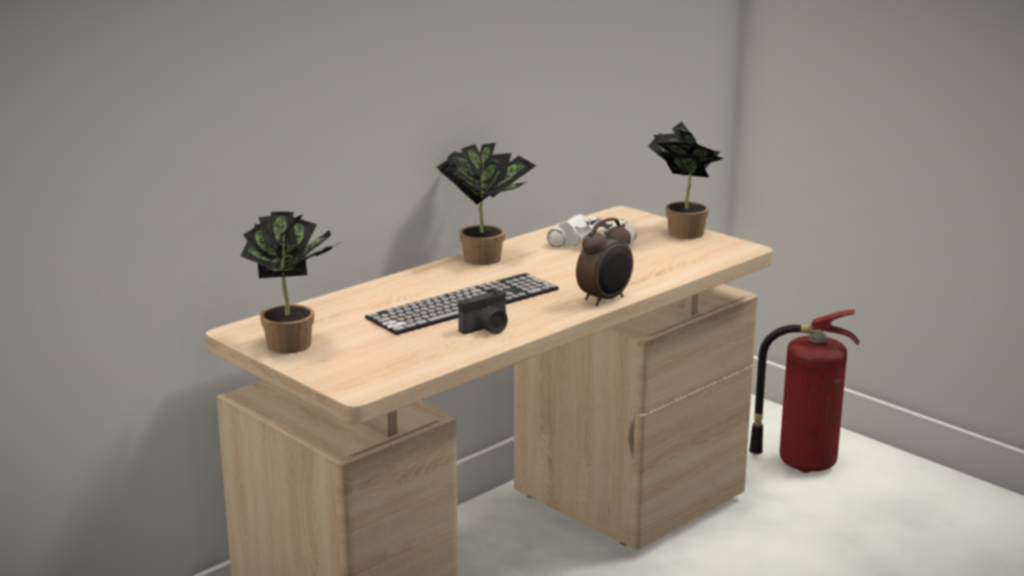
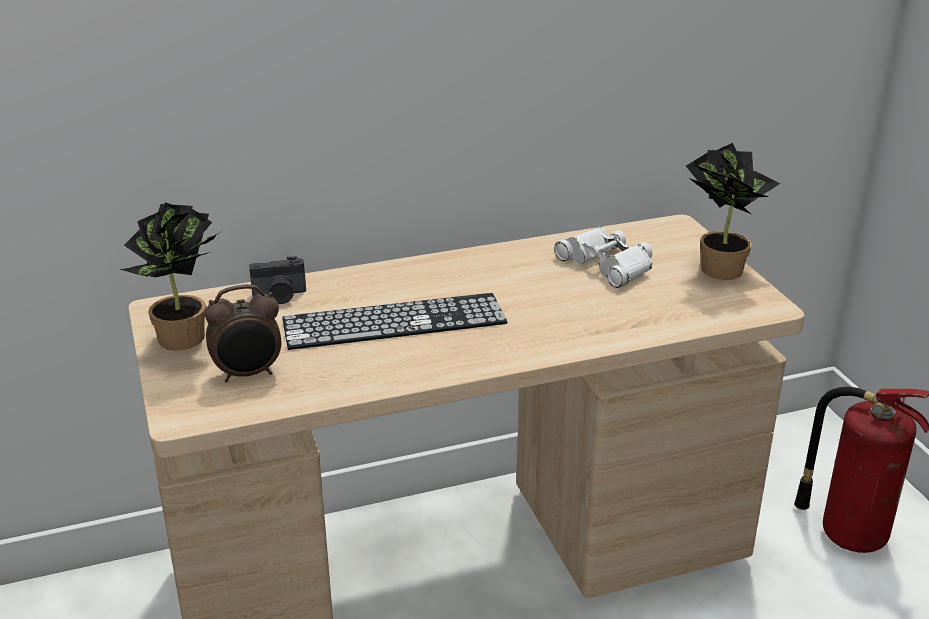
camera: 25 degrees right, 10 degrees up
(487, 257) = (478, 260): potted plant -> none
(487, 329) = (382, 364): camera -> camera (280, 296)
(605, 300) = (542, 351): alarm clock -> alarm clock (248, 374)

